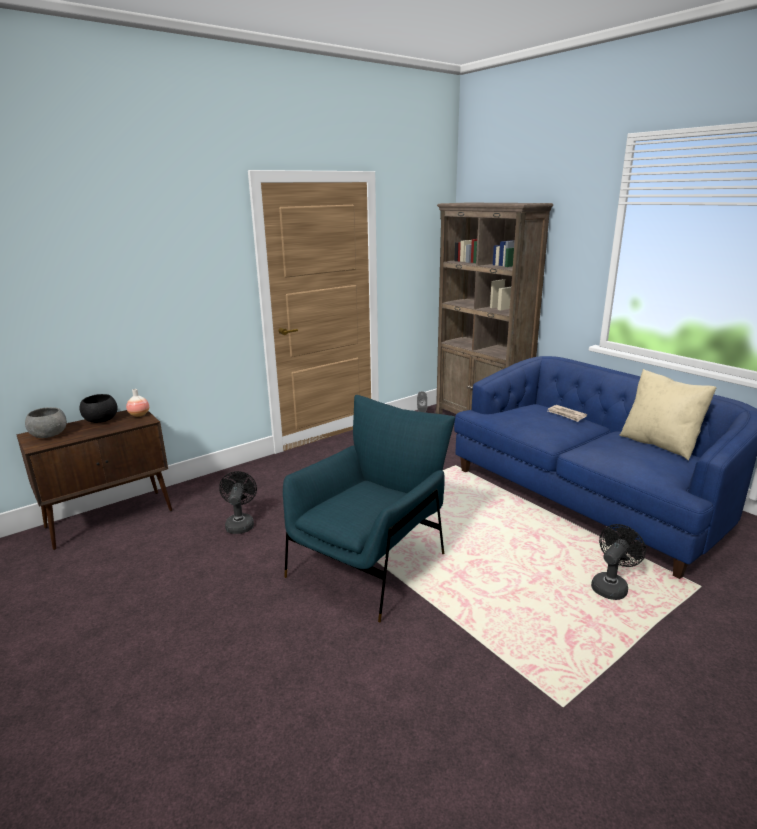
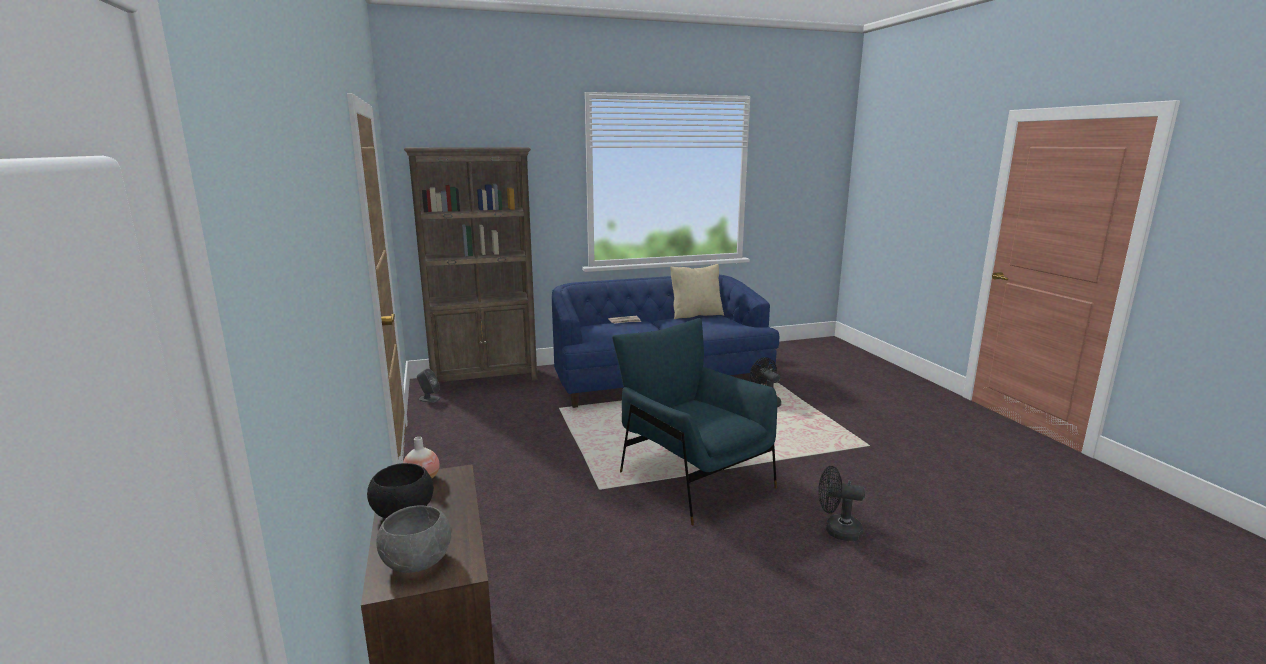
camera: 70 degrees left, 5 degrees down
(240, 523) = (565, 544): black fan -> black fan (837, 530)

